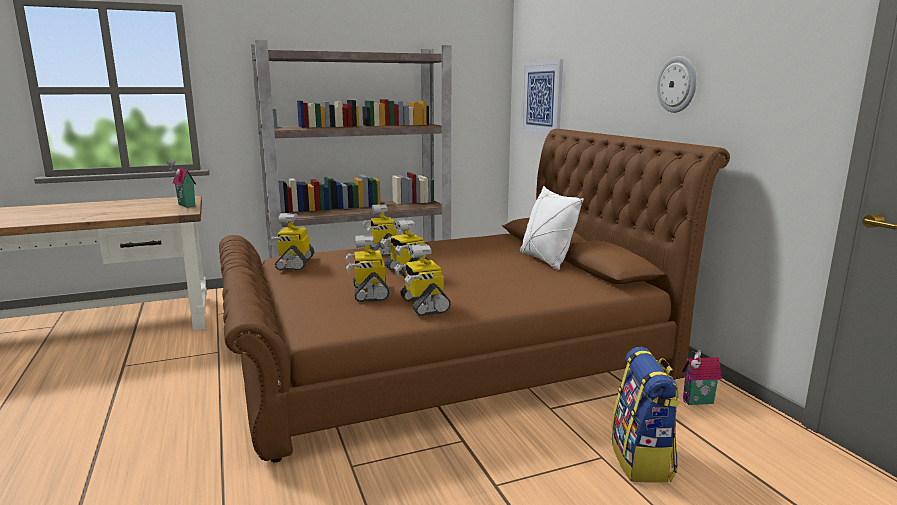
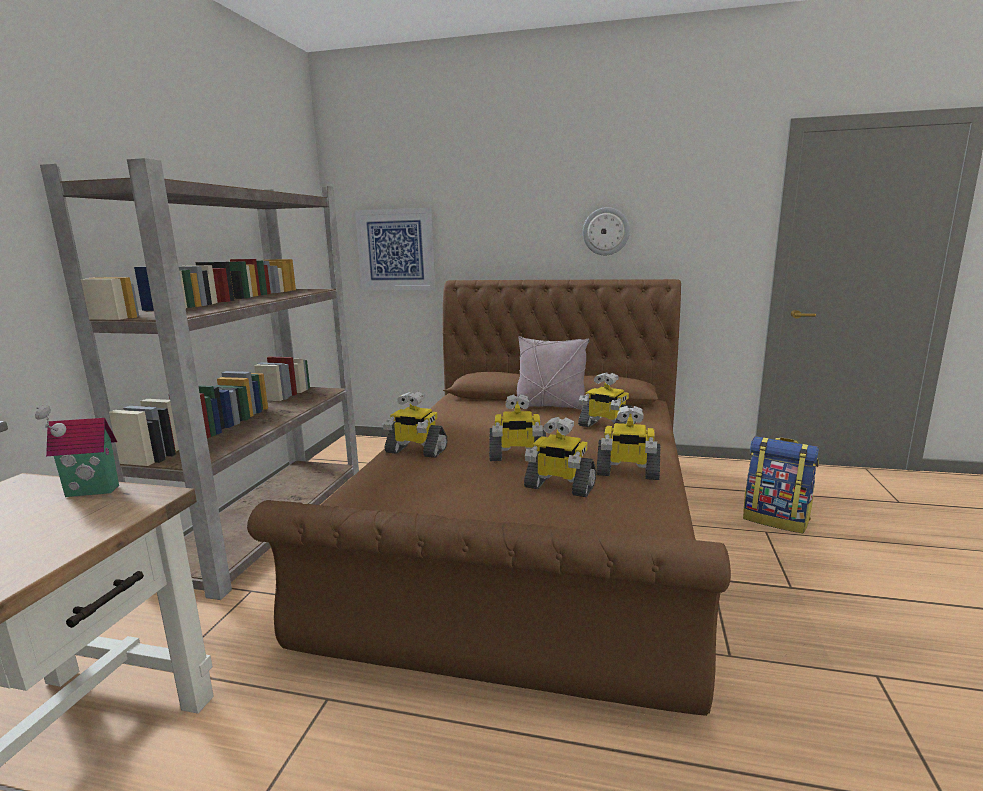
camera: 55 degrees left, 0 degrees up
(294, 263) = (392, 502): toy robot -> toy robot (605, 427)
(546, 260) = (550, 407): white pillow -> purple pillow
(698, 402) = (707, 474): toy house -> none

